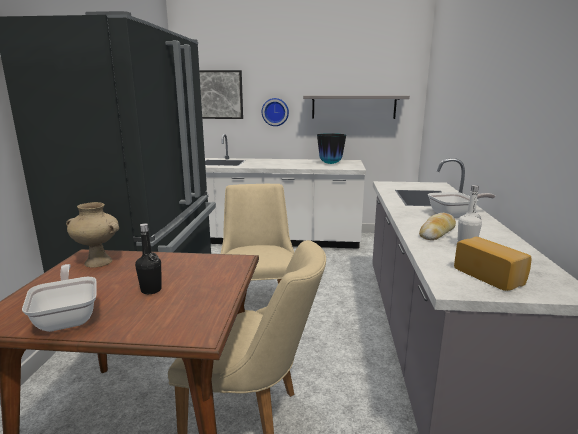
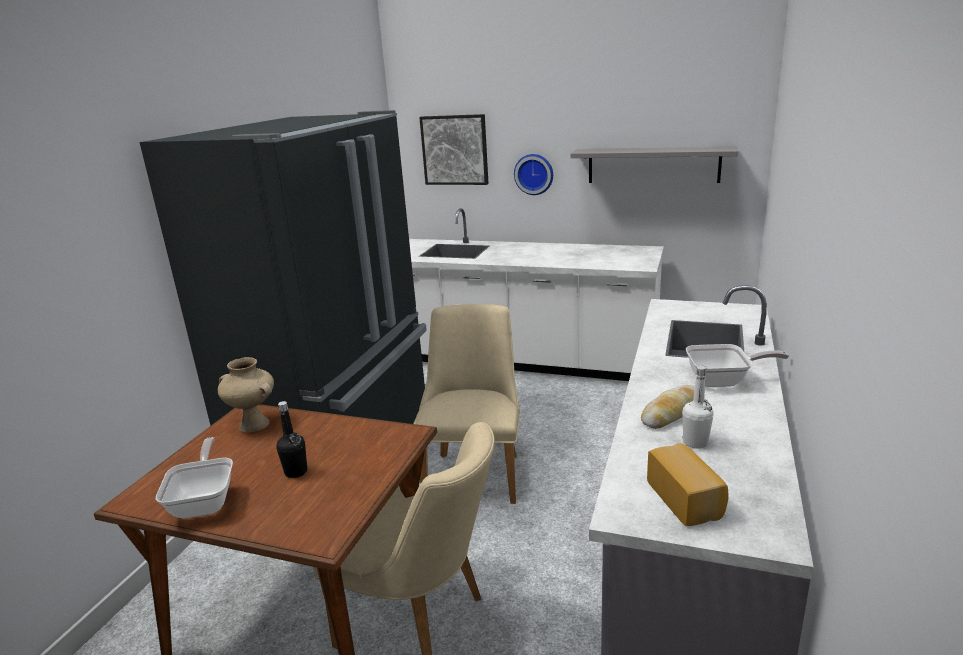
camera: 15 degrees right, 5 degrees up
(330, 163) = (610, 255): vase -> none

